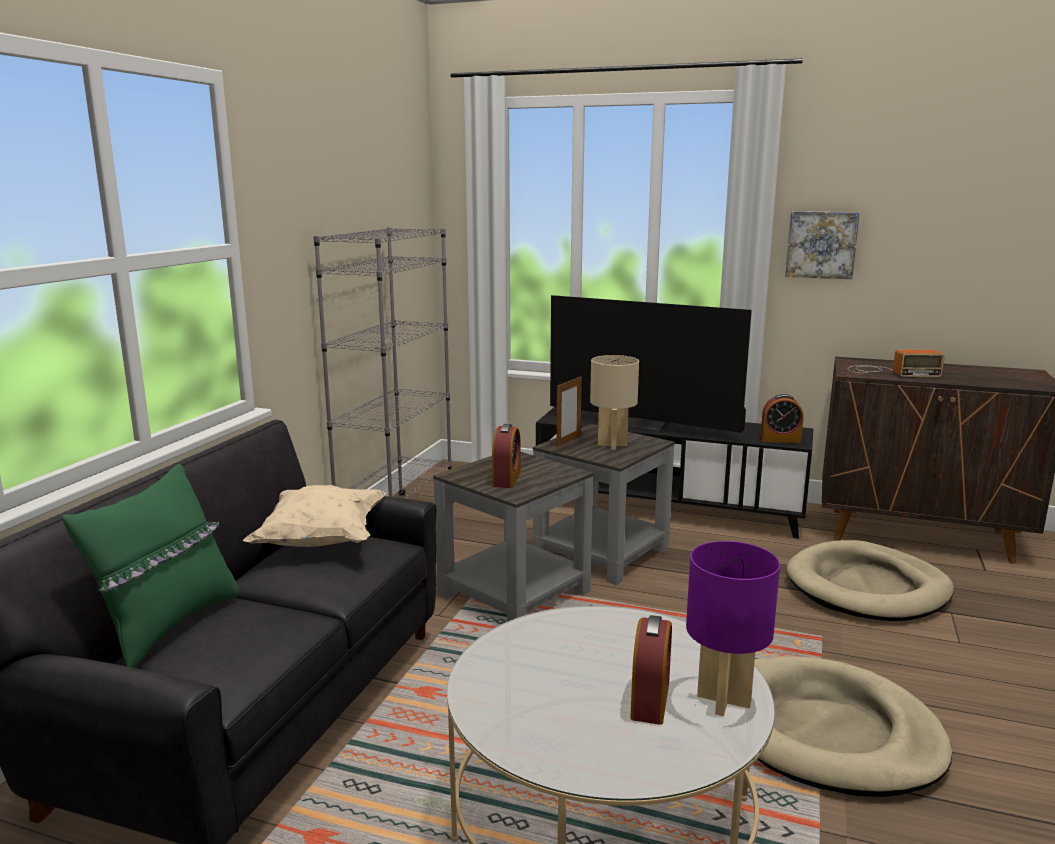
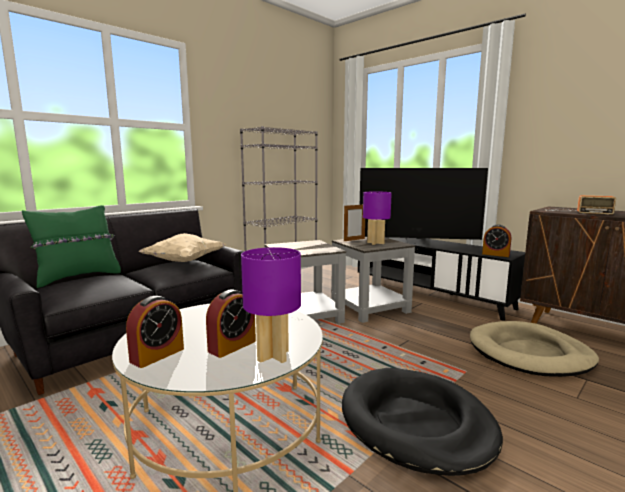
camera: 25 degrees right, 5 degrees down
(506, 479) = (296, 248): alarm clock -> alarm clock (157, 355)
(612, 445) = (375, 243): beige table lamp -> purple table lamp
(646, 424) = (418, 242): television -> television turned 45 degrees counterclockwise
(821, 244) = (540, 133): picture -> none
(828, 732) = (416, 423): beige dog bed -> black dog bed

